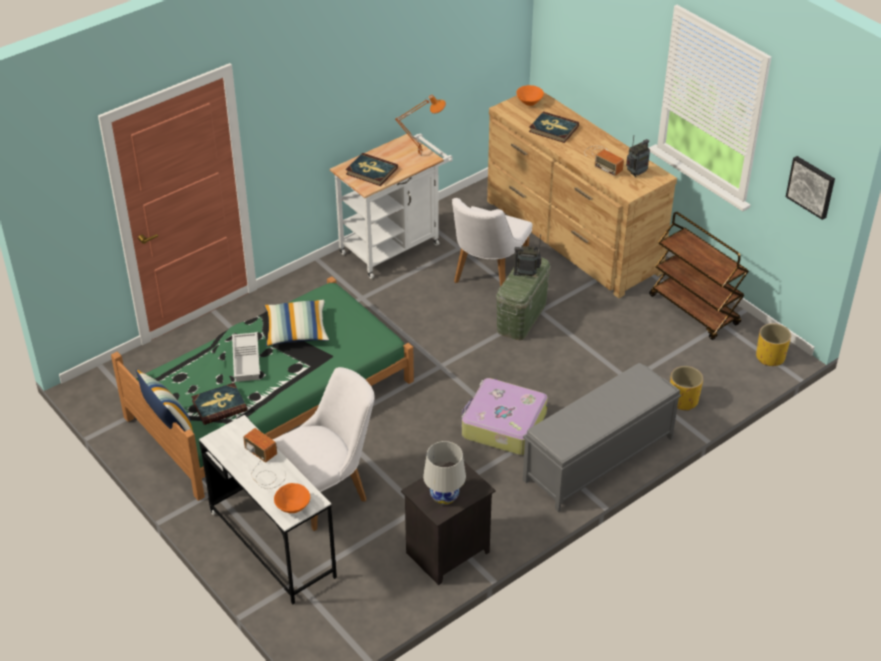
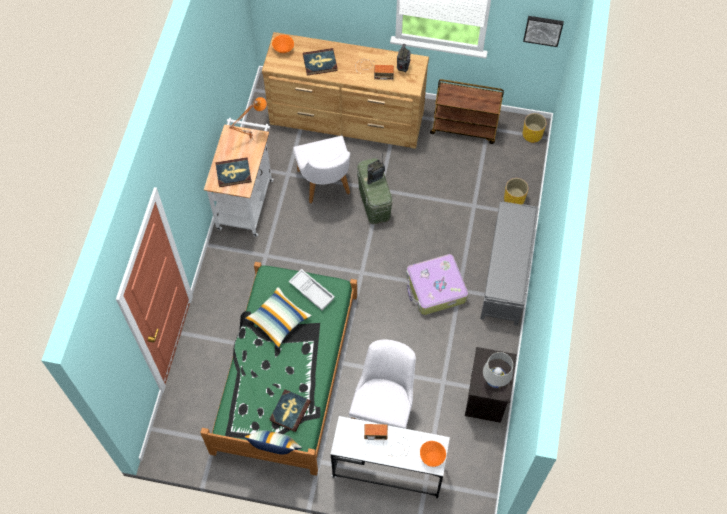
camera: 40 degrees left, 20 degrees up
(247, 360) = (272, 365): white tray -> white tray (312, 291)

